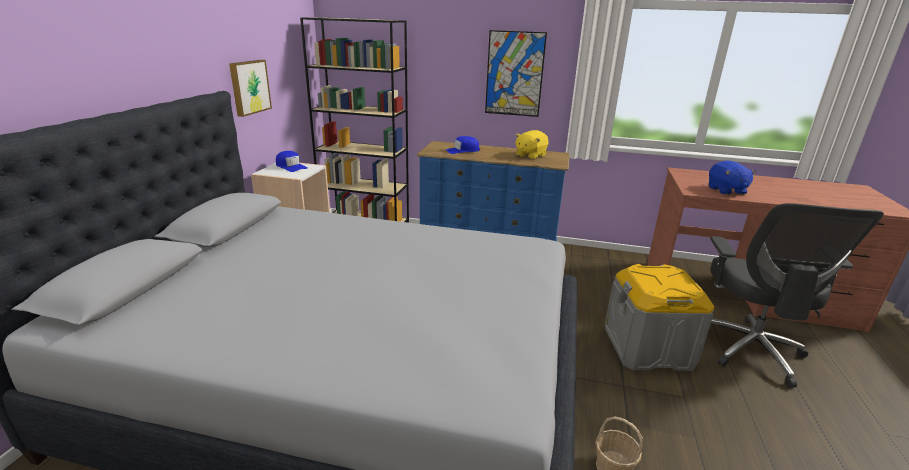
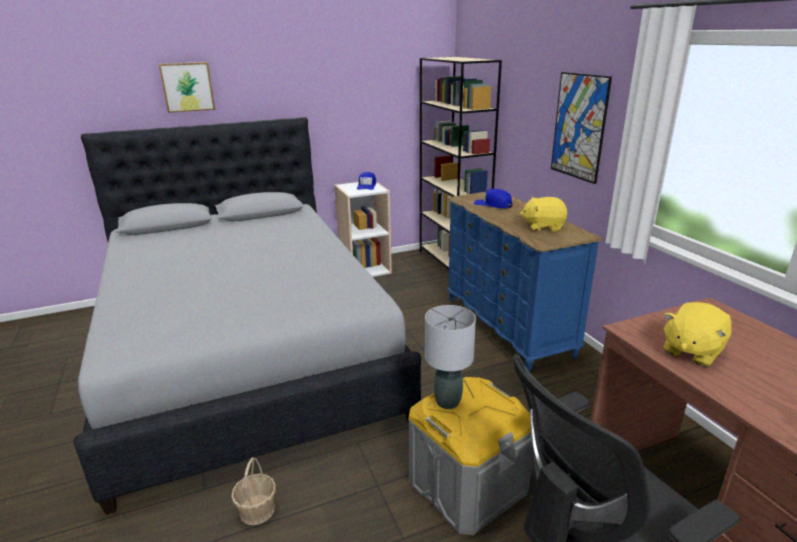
camera: 55 degrees right, 0 degrees up
(249, 87) = (348, 116): picture -> picture (187, 87)
(654, 285) = (447, 401): none -> grey table lamp
(726, 190) = (691, 351): blue plush toy -> yellow plush toy

